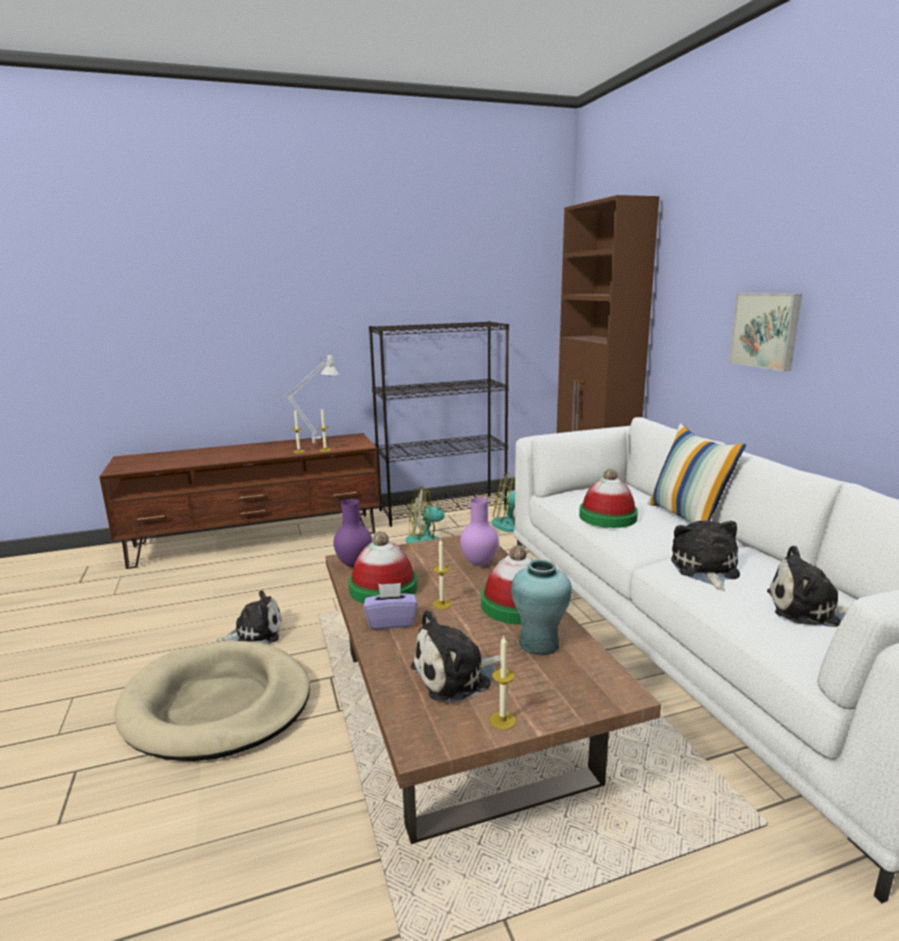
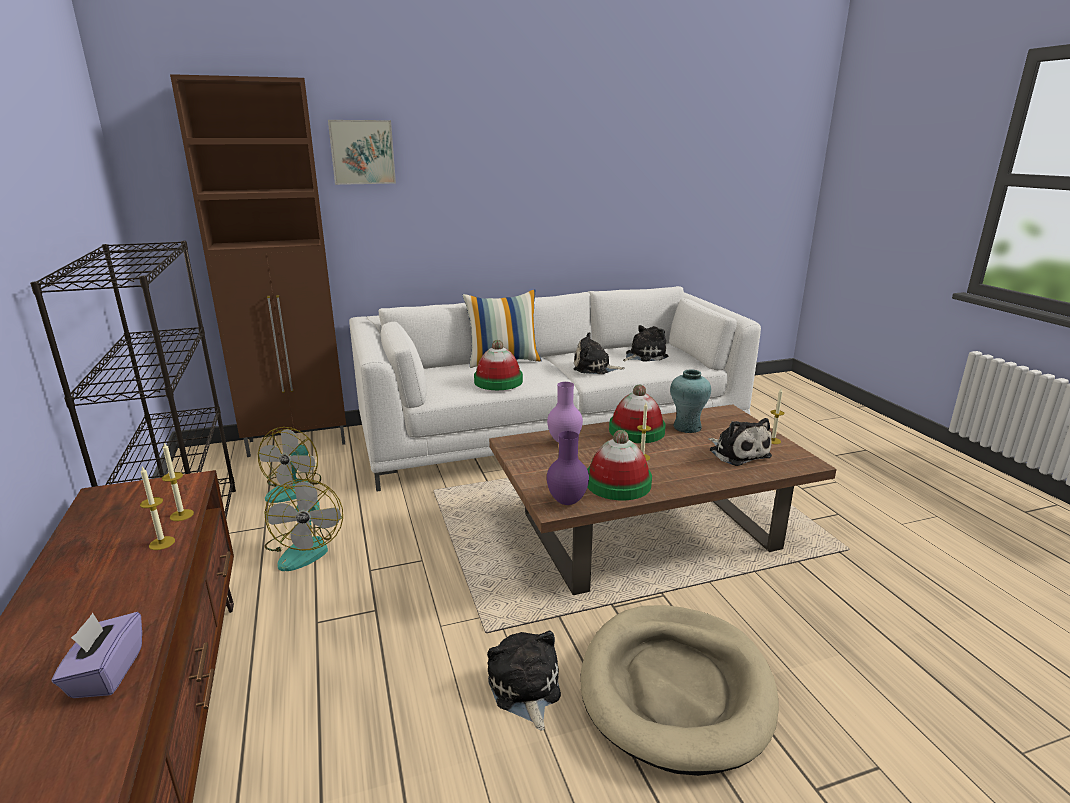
camera: 90 degrees left, 5 degrees up
(309, 445) = (116, 537): grey table lamp -> none
(391, 622) = (676, 477): purple tissue box -> purple tissue box (106, 673)
(766, 330) = (469, 210): picture -> picture (362, 152)
(808, 609) = (644, 355): plush toy -> plush toy turned 135 degrees counterclockwise

